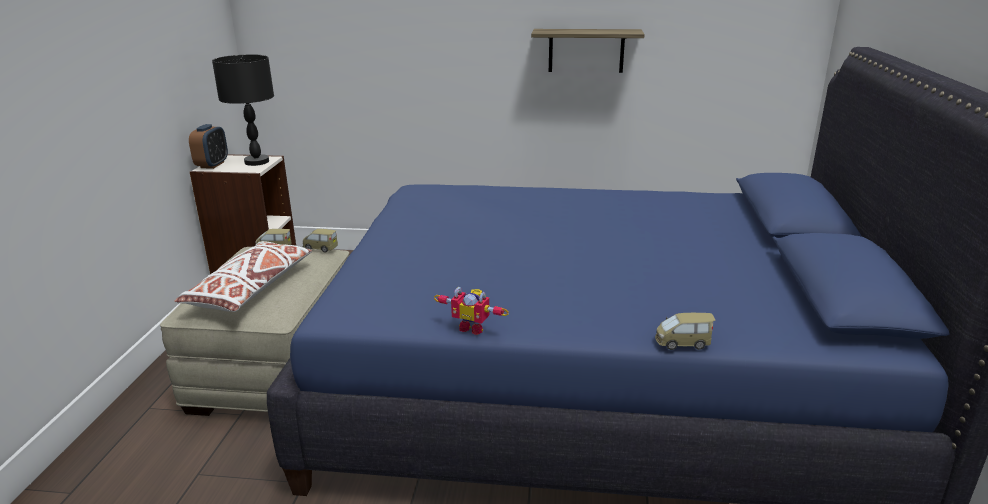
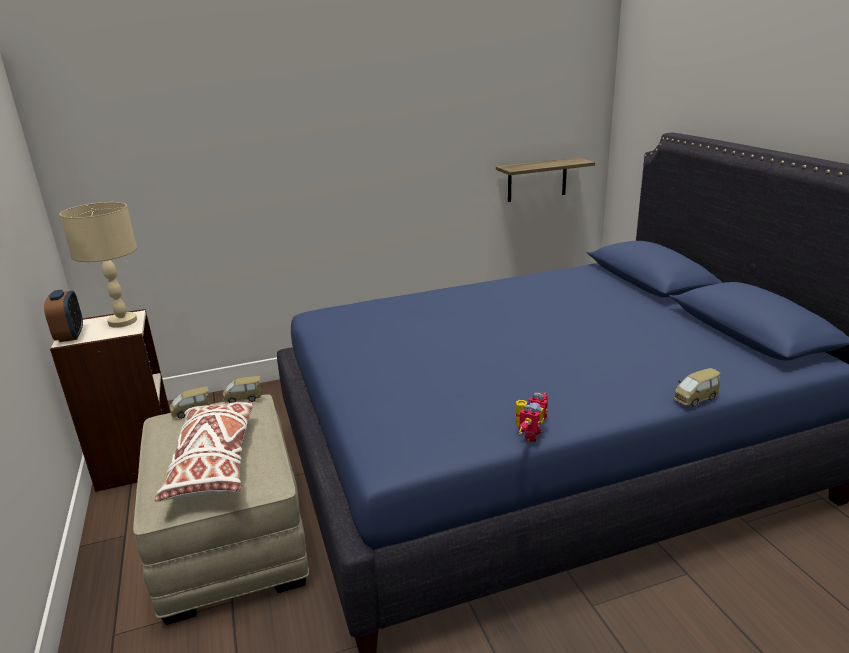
camera: 25 degrees left, 0 degrees up
(257, 162) = (122, 321): black table lamp -> beige table lamp
(473, 327) = (528, 434): toy robot -> toy robot turned 60 degrees counterclockwise
(586, 50) = (423, 158): shelf -> shelf (537, 180)

